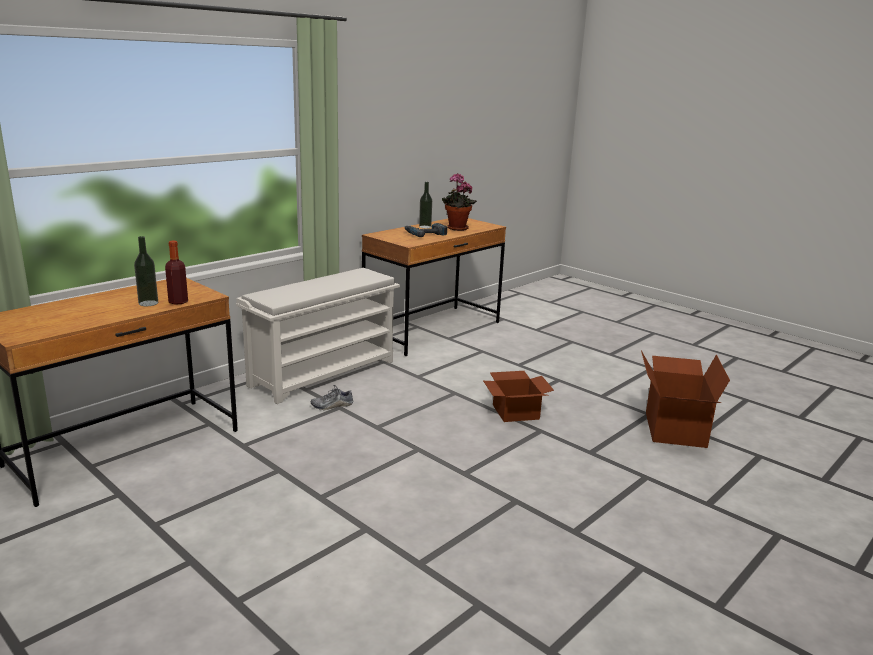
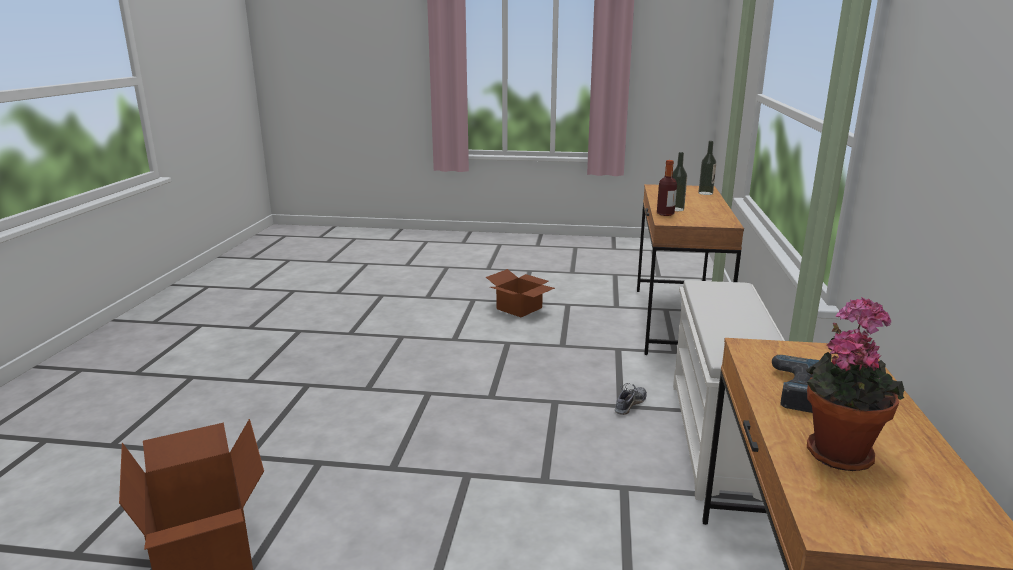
camera: 145 degrees right, 0 degrees up
(425, 227) = (893, 426): bottle -> bottle (705, 193)
(516, 411) = (442, 484): cardboard box -> cardboard box (519, 309)

